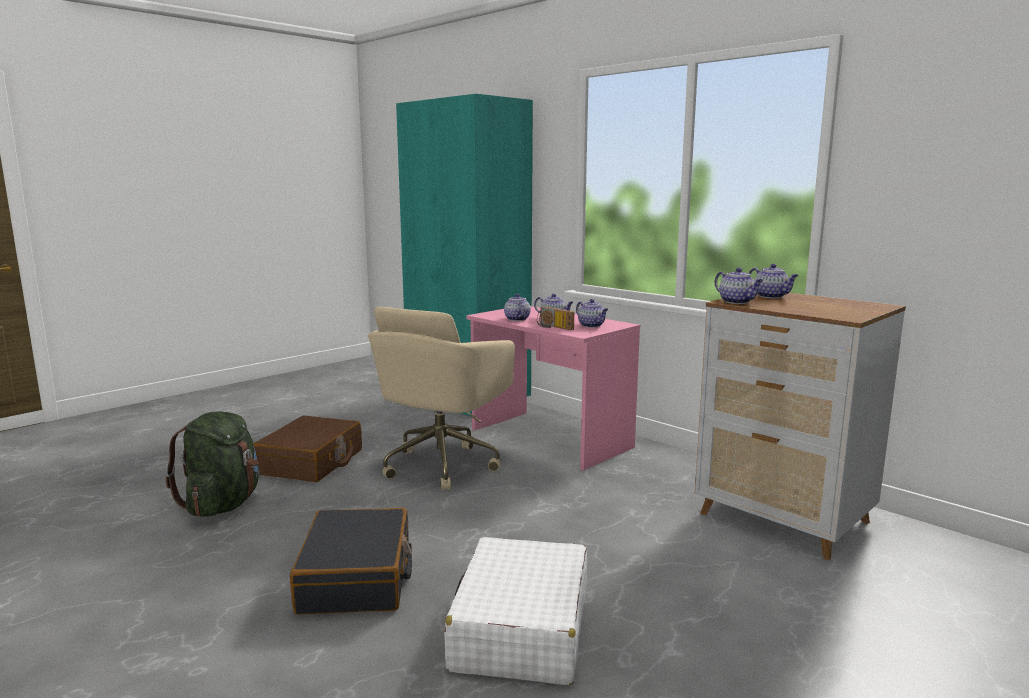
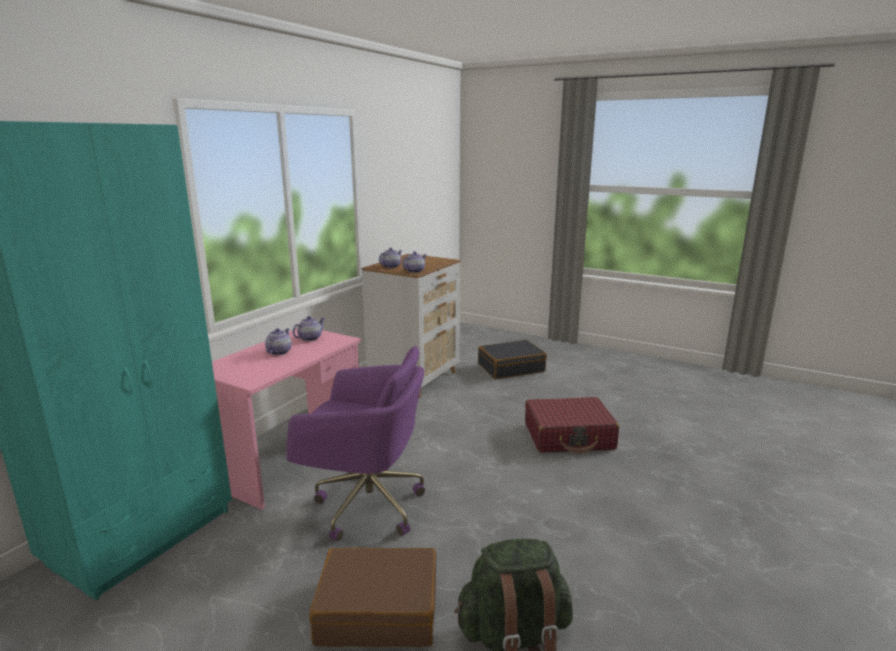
camera: 105 degrees left, 5 degrees up
(357, 578) = (568, 499): black suitcase -> black suitcase (511, 368)
(444, 464) = (364, 507): beige office chair -> purple office chair
(516, 319) = (279, 365): teapot -> none
(521, 629) = (569, 436): white suitcase -> red suitcase
(553, 327) = (319, 349): radio -> none

